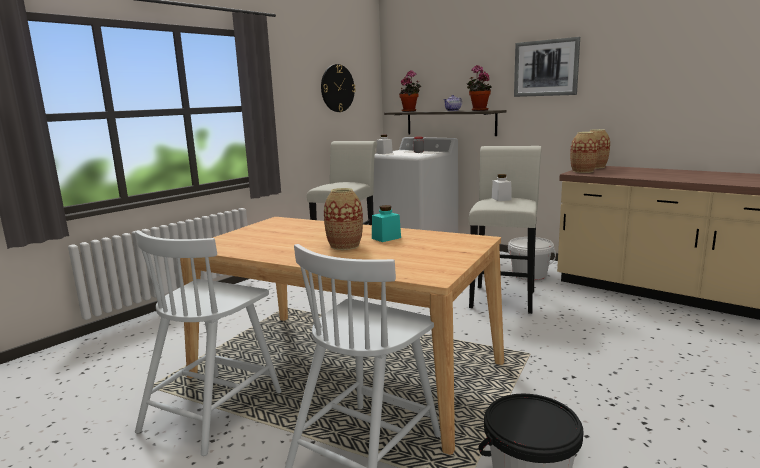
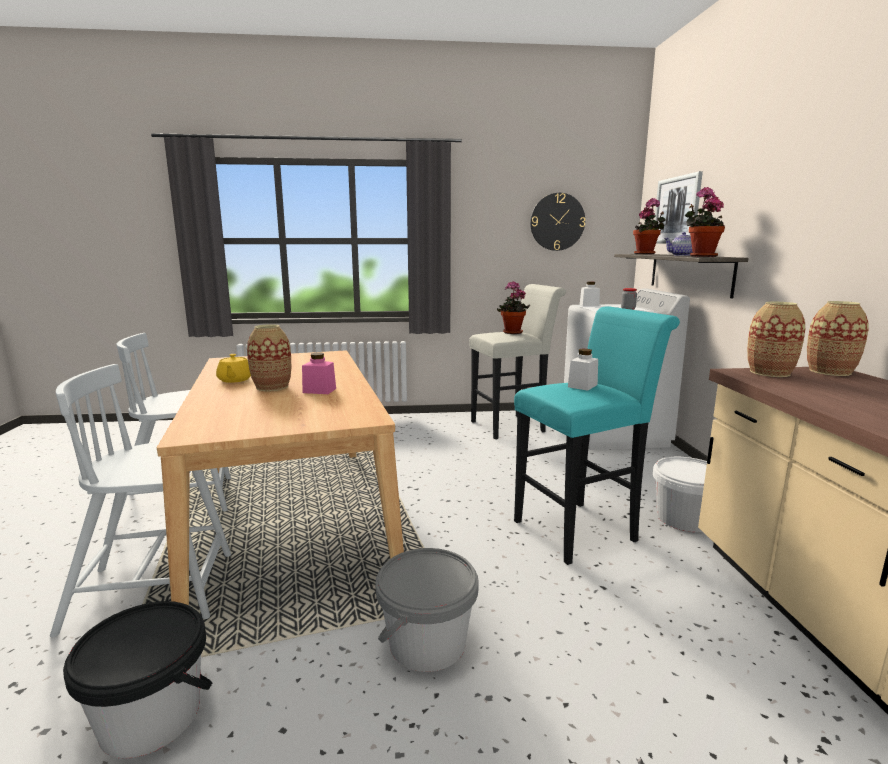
camera: 45 degrees right, 0 degrees up
(293, 251) = (234, 380): none -> yellow teapot
(342, 183) = (512, 333): none -> potted plant
(386, 238) = (319, 390): turquoise jar -> pink jar
(503, 297) = (581, 529): white stool -> turquoise stool
(546, 68) = (806, 187): picture -> picture (677, 210)
(555, 372) = (427, 643): none -> grey bucket

